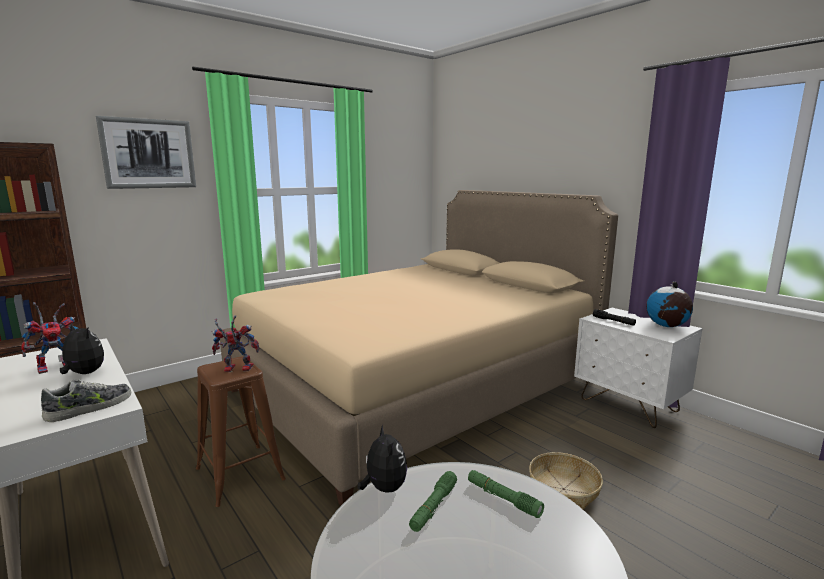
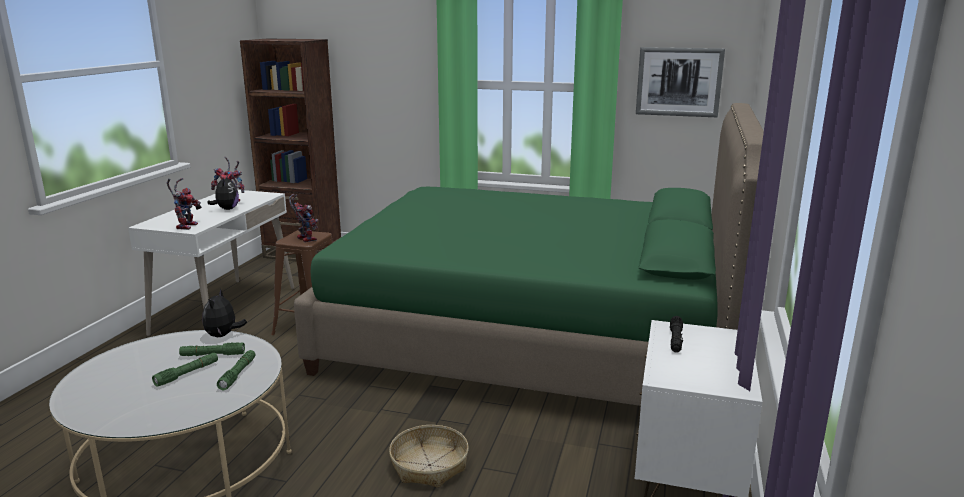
camera: 55 degrees right, 5 degrees up
(90, 408) = (186, 226): shoe -> toy robot
(149, 154) = (393, 44): picture -> picture (679, 82)
(383, 488) = (223, 335): plush toy -> plush toy turned 150 degrees clockwise
(417, 385) = (533, 337): beige bed -> green bed
(472, 537) = (187, 374): none -> green flashlight
(666, 326) = (720, 375): globe -> none

